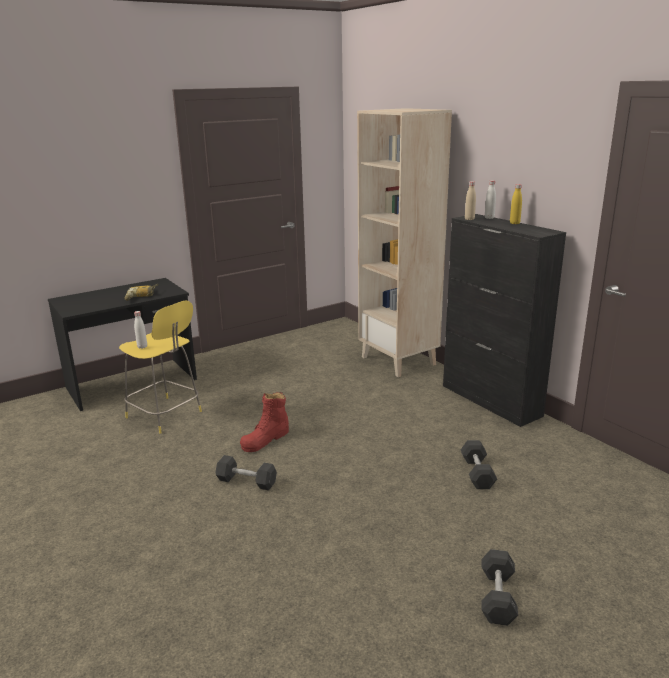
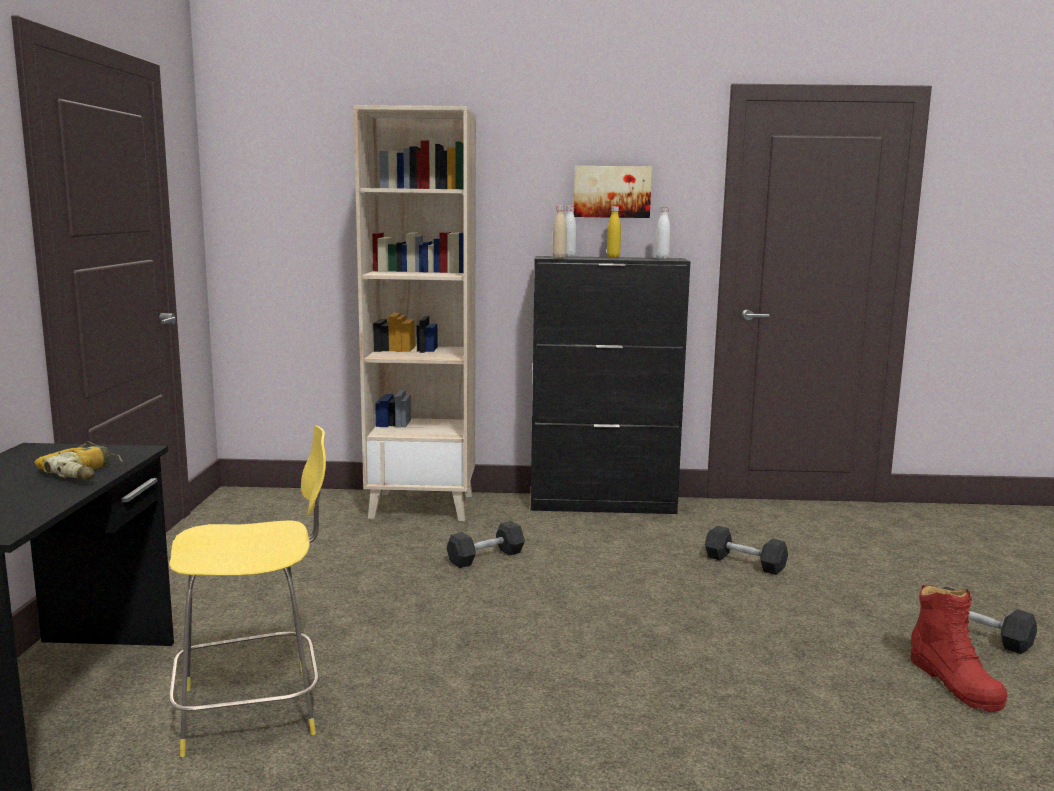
camera: 55 degrees left, 10 degrees down
(142, 347) = (235, 555): white bottle -> white bottle (662, 258)
(246, 481) = (594, 701): grey dumbbell -> grey dumbbell (486, 557)
(265, 439) = (491, 649): red boot -> red boot (954, 682)
(527, 171) = (612, 192): none -> picture

